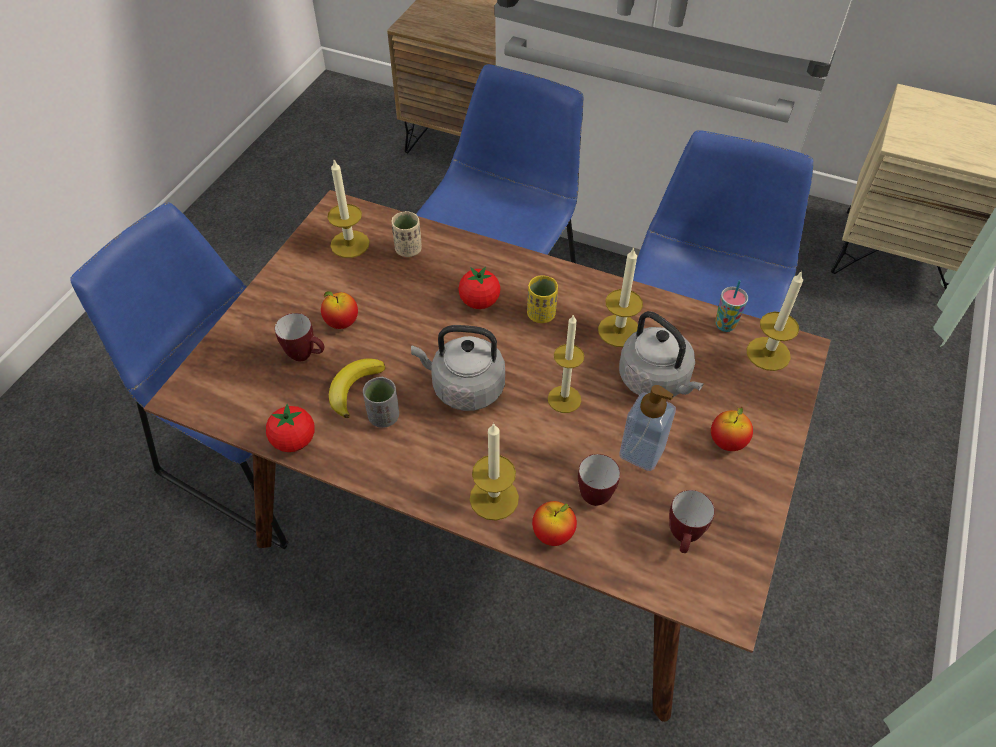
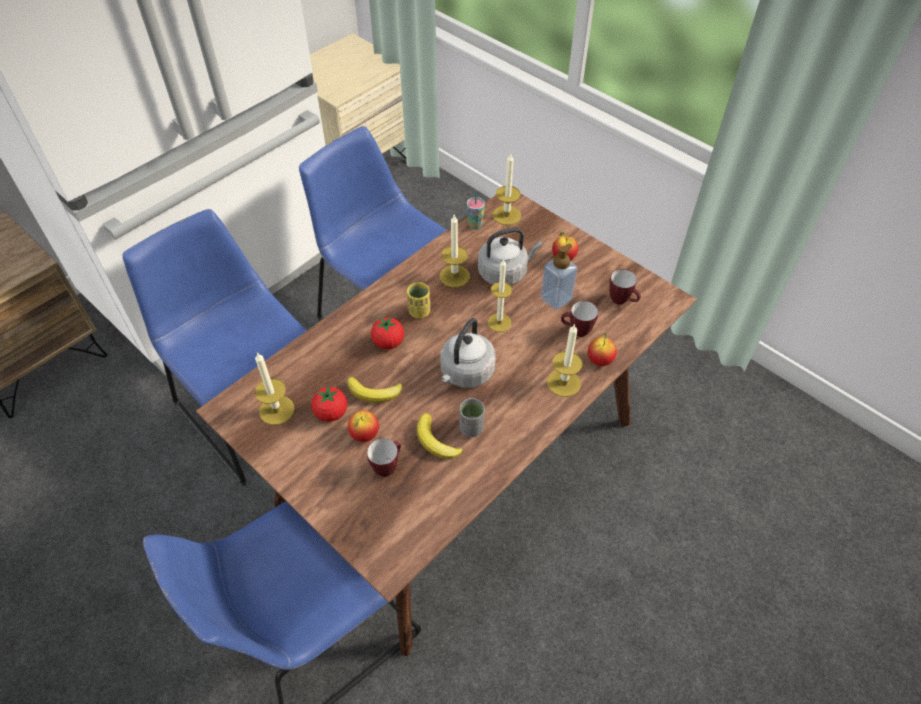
camera: 70 degrees left, 0 degrees up
(294, 440) = (470, 491): tomato -> tomato (331, 413)
(402, 312) = (374, 392): none -> banana
(408, 250) = (307, 372): beige cup -> none

